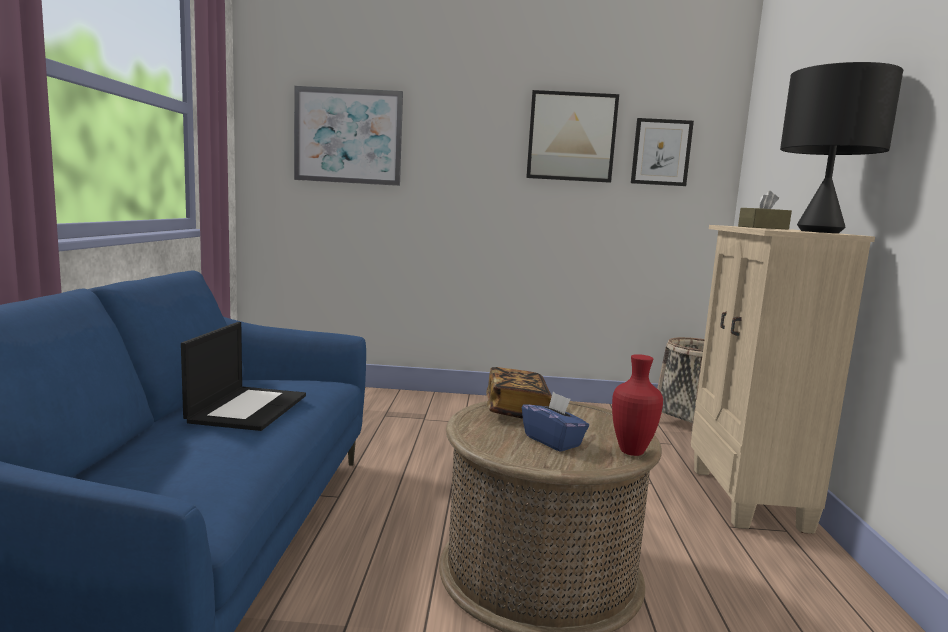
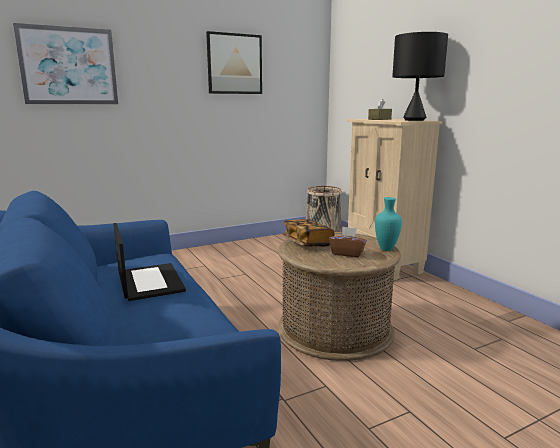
camera: 30 degrees left, 5 degrees up
(553, 441) = (347, 253): blue tissue box -> brown tissue box
(632, 452) = (387, 249): red vase -> turquoise vase
(661, 152) = (287, 73): picture -> none

